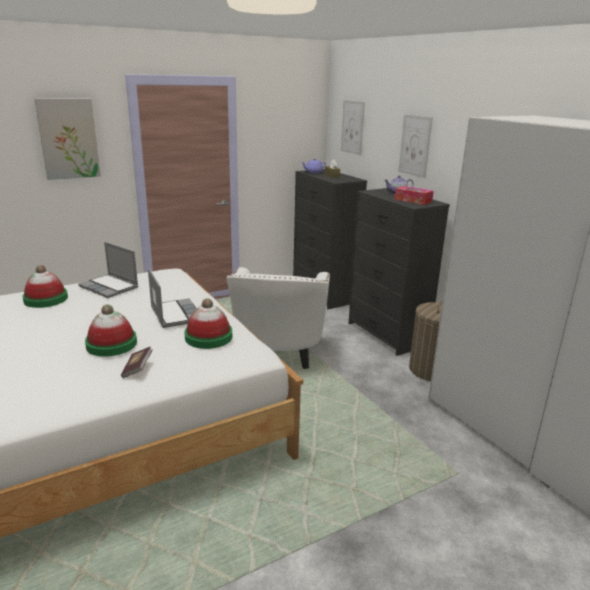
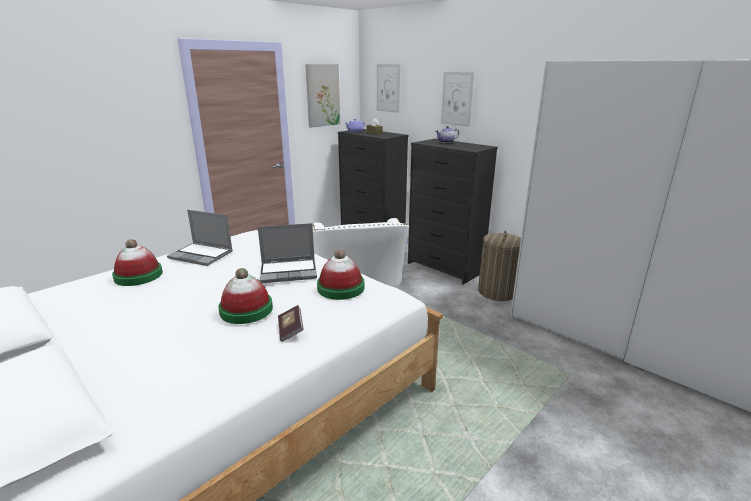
camera: 15 degrees left, 0 degrees up
(68, 139) = (124, 107): picture -> picture (322, 95)
(175, 314) = (289, 271): laptop -> laptop turned 120 degrees clockwise
(413, 200) = (466, 146): tissue box -> none

